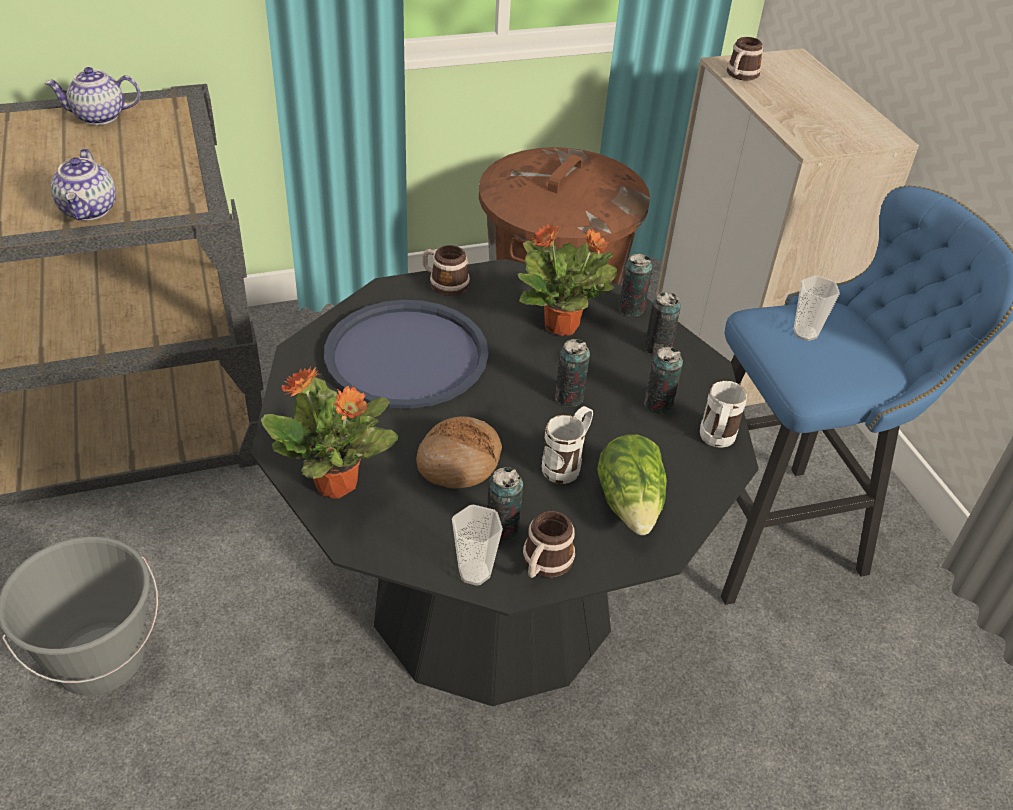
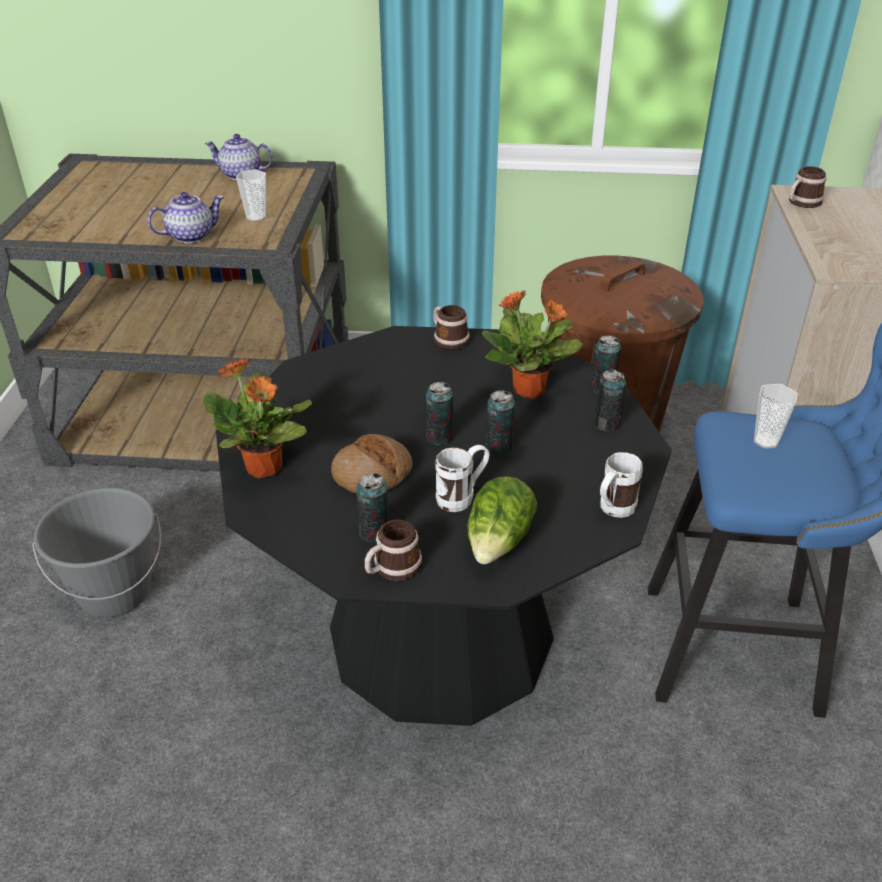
camera: 25 degrees right, 5 degrees down
(89, 210) = (191, 236): teapot -> teapot turned 135 degrees counterclockwise
(406, 355) = (381, 387): blue tray -> none
(474, 572) = (330, 559): cup -> cup (256, 217)
(658, 404) = (577, 469): can -> can (439, 437)

